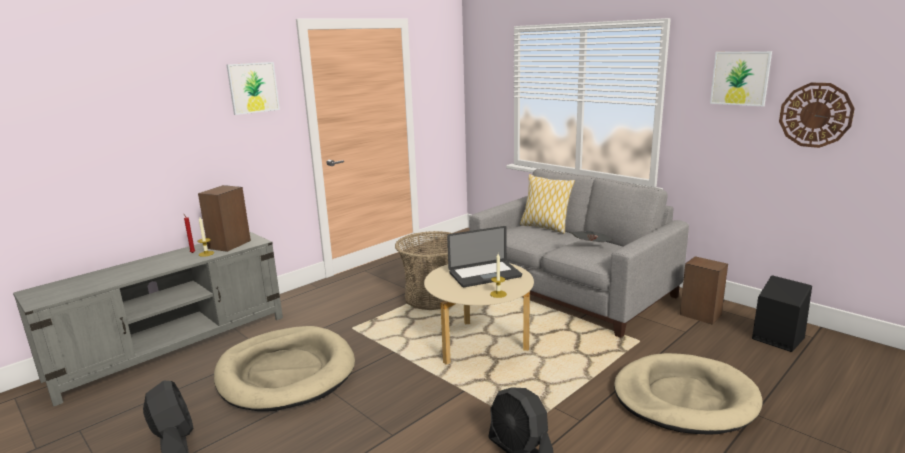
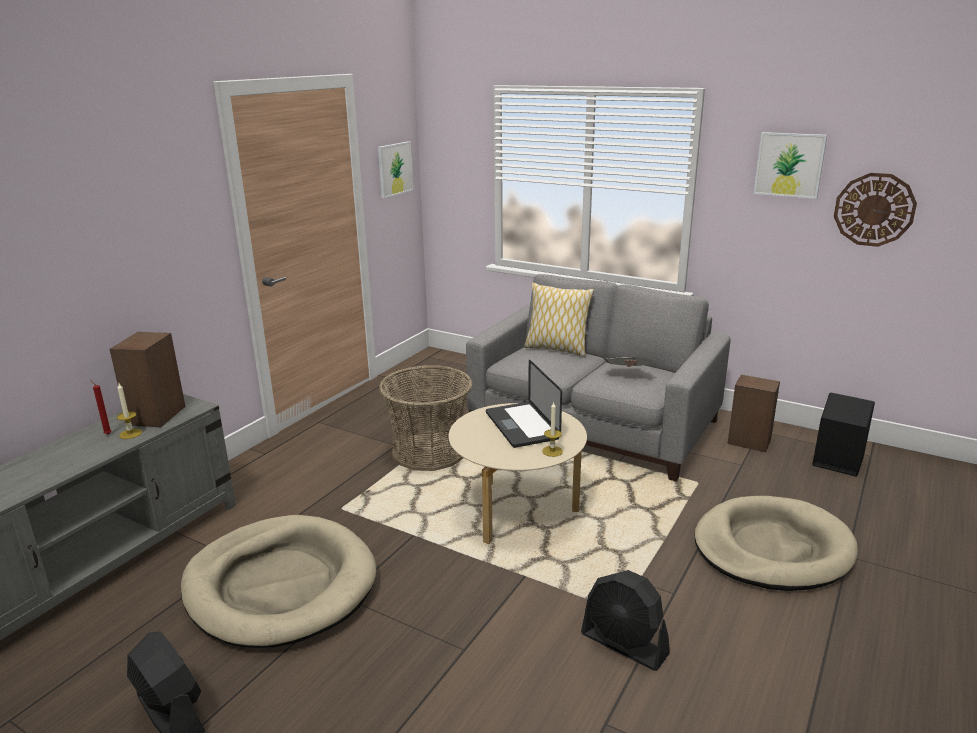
camera: 15 degrees left, 5 degrees up
(253, 87) = (164, 186): picture -> picture (395, 169)
(485, 275) = (522, 426): laptop -> laptop turned 105 degrees clockwise

